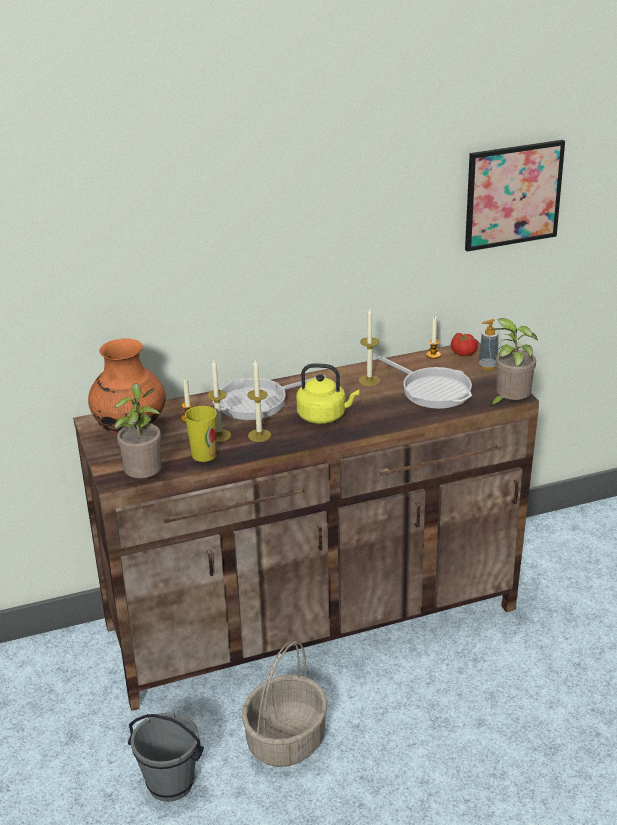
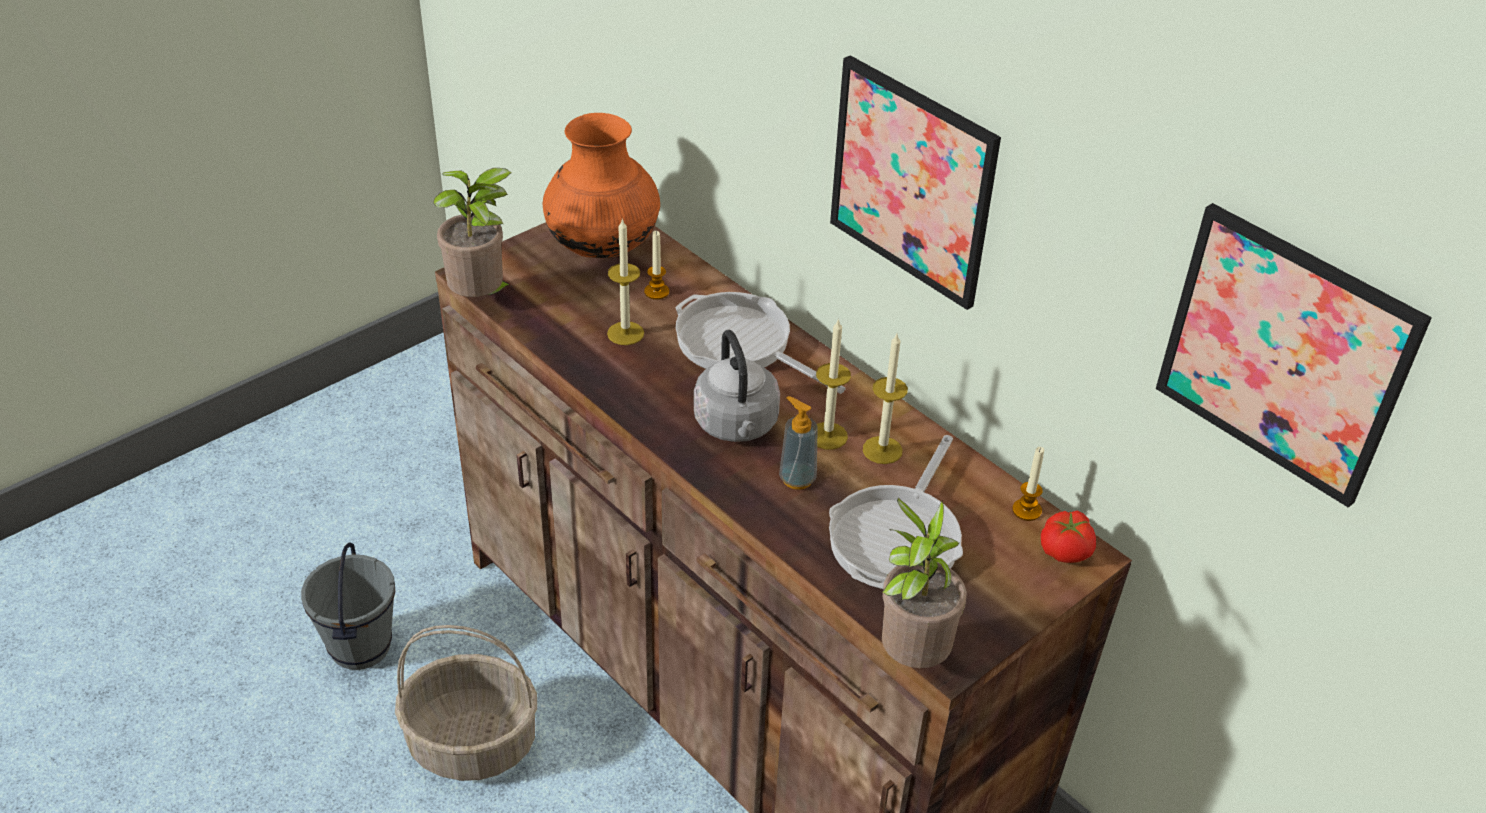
camera: 65 degrees right, 10 degrees up
(204, 454) = (567, 333): cup -> none
(259, 435) = (645, 372): candle -> candle (828, 436)
(310, 248) = (912, 181): none -> picture
(324, 416) = (737, 426): yellow kettle -> grey kettle
(487, 366) = (1037, 595): soap dispenser -> soap dispenser (797, 479)

